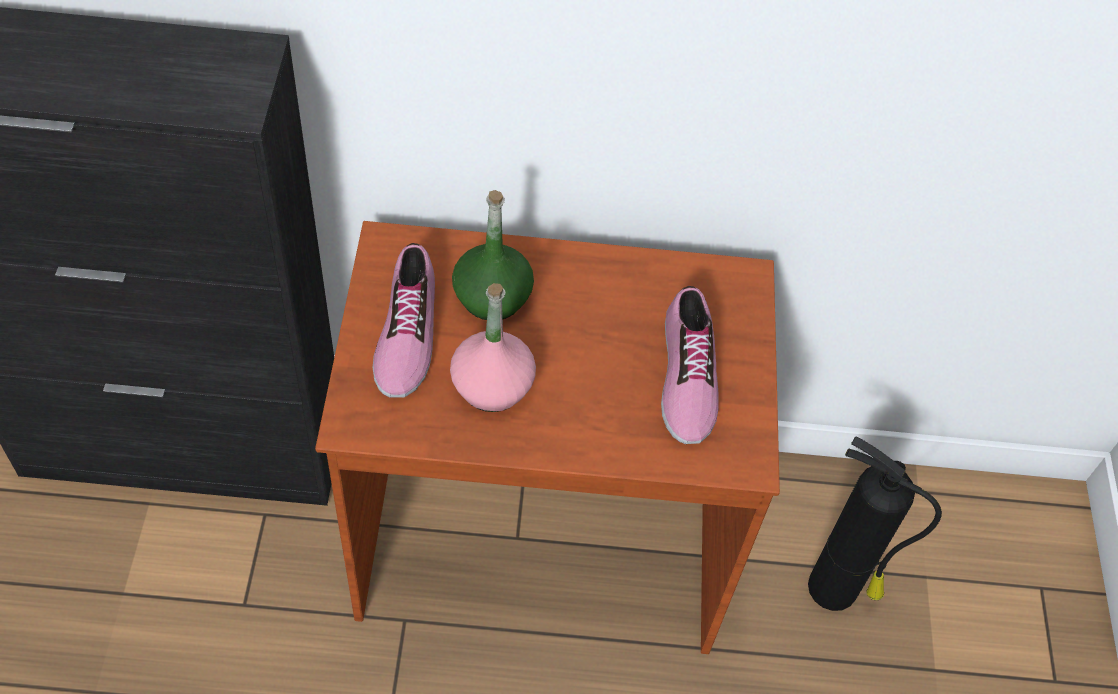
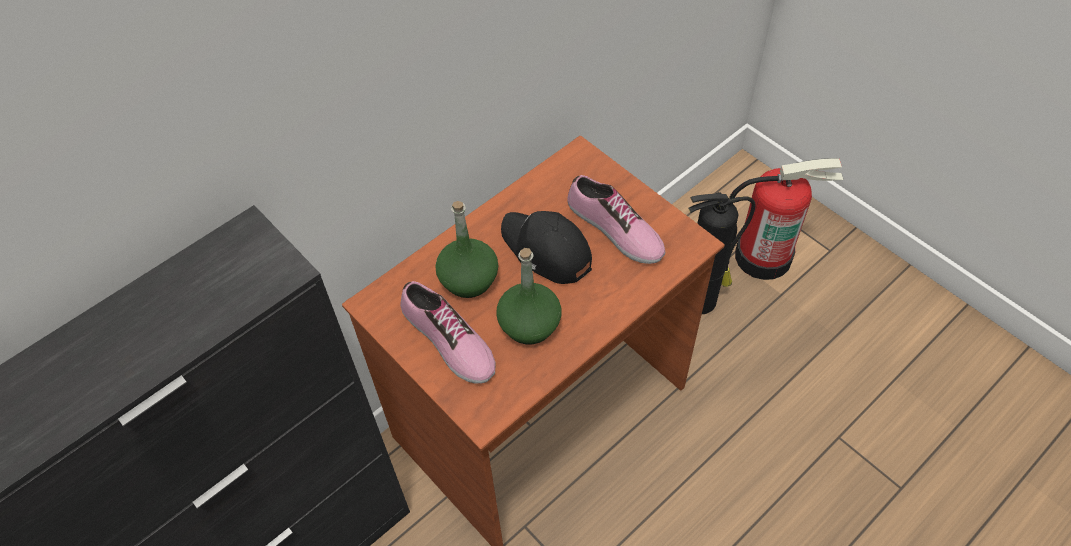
camera: 40 degrees left, 0 degrees up
(492, 386) = (529, 324): pink bottle -> green bottle
(594, 336) = (546, 251): none -> black cap
(965, 612) = (763, 255): none -> fire extinguisher

